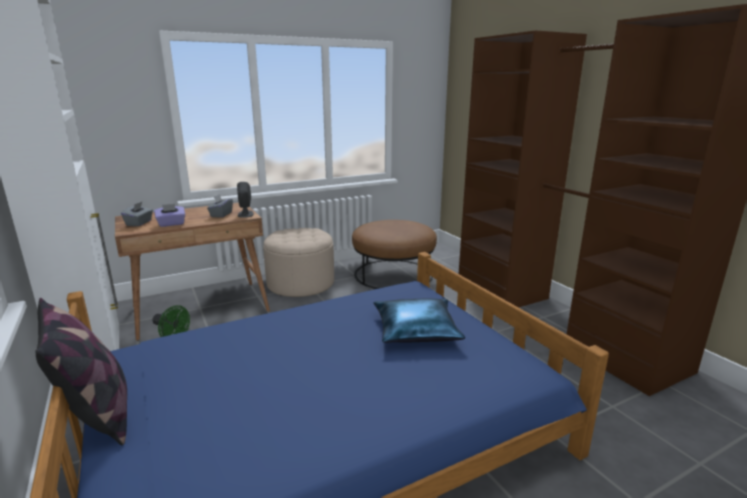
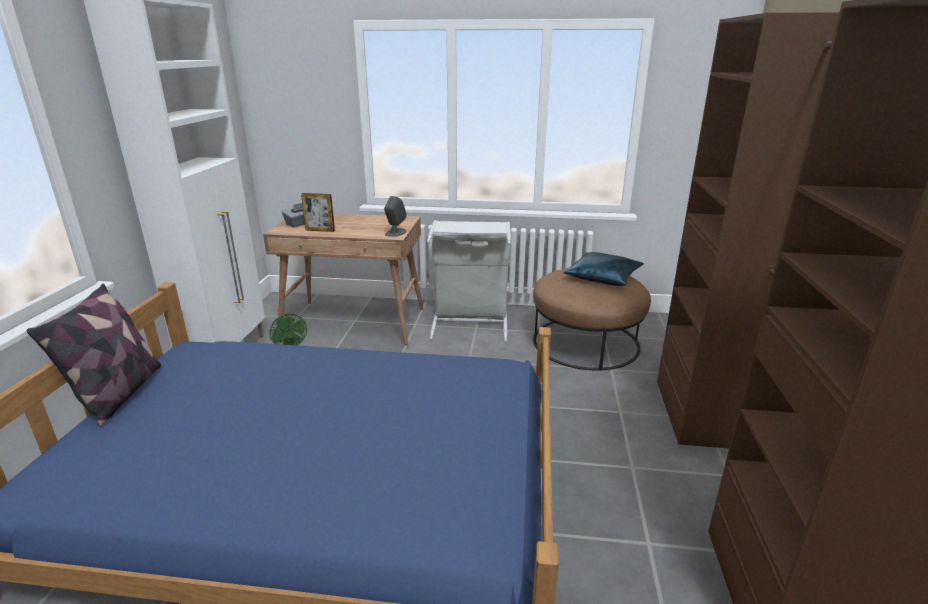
camera: 35 degrees right, 5 degrees up
(171, 224) = (320, 230): purple tissue box -> picture frame
(221, 214) = (374, 228): grey tissue box -> none
(300, 283) = (470, 322): beige ottoman -> grey laundry basket
(415, 330) = (434, 423): blue pillow -> blue pillow (601, 277)

